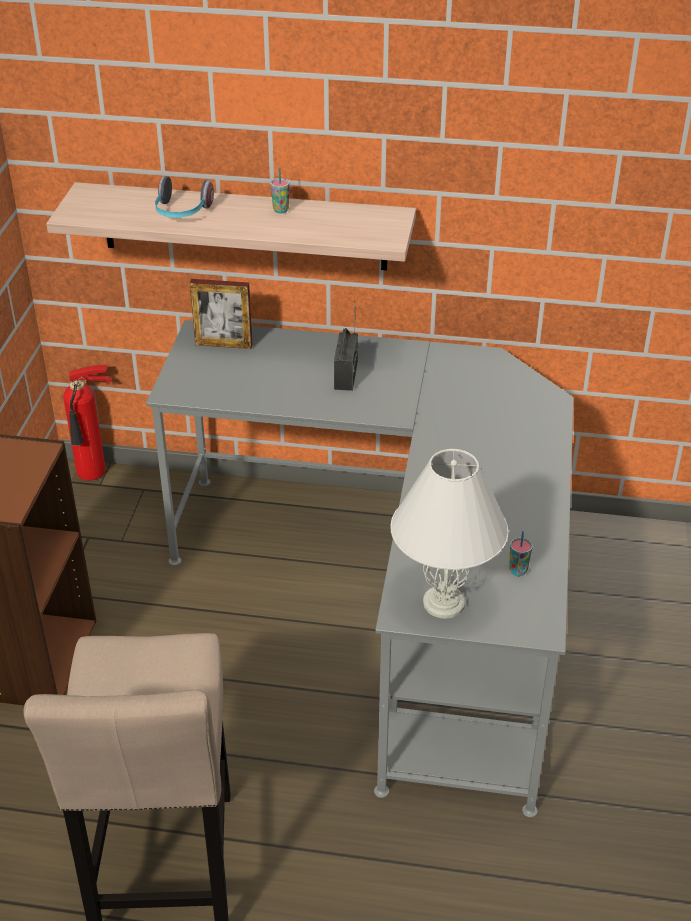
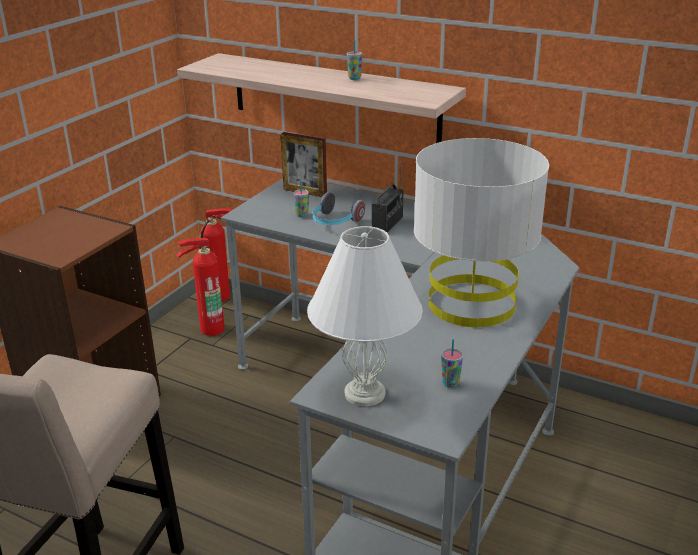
camera: 20 degrees right, 10 degrees down
(105, 519) = (209, 329): none -> fire extinguisher
(182, 212) = (278, 73): headphones -> headphones (335, 222)
(241, 381) = (302, 215): none -> cup
(490, 468) = (471, 303): none -> grey table lamp

